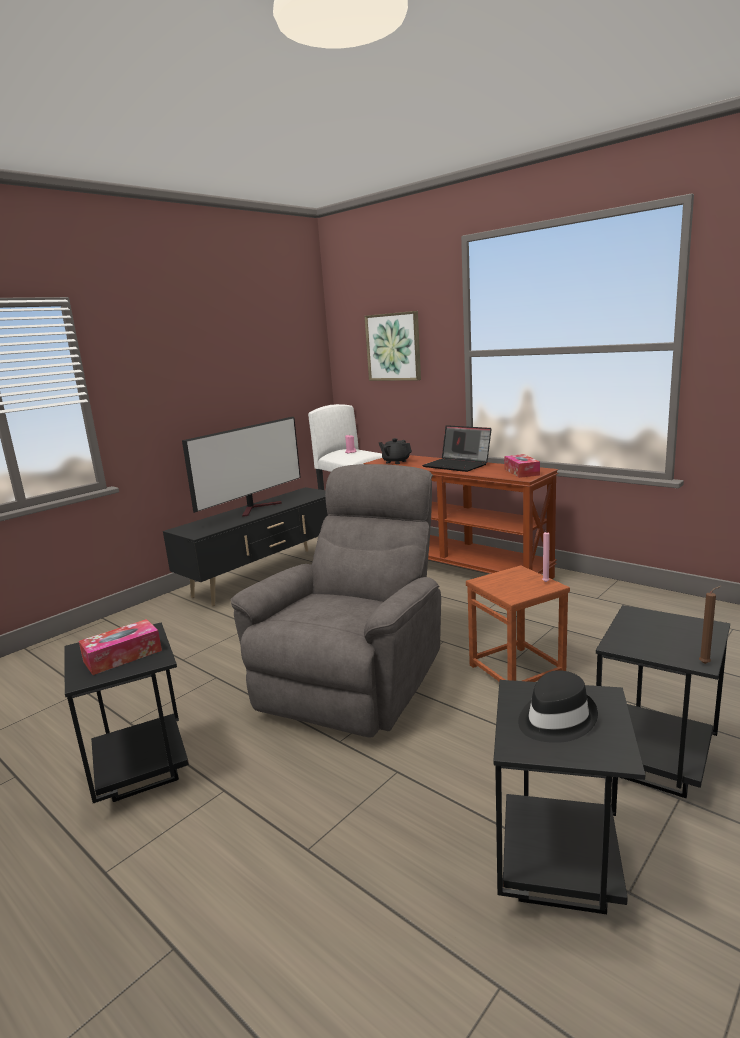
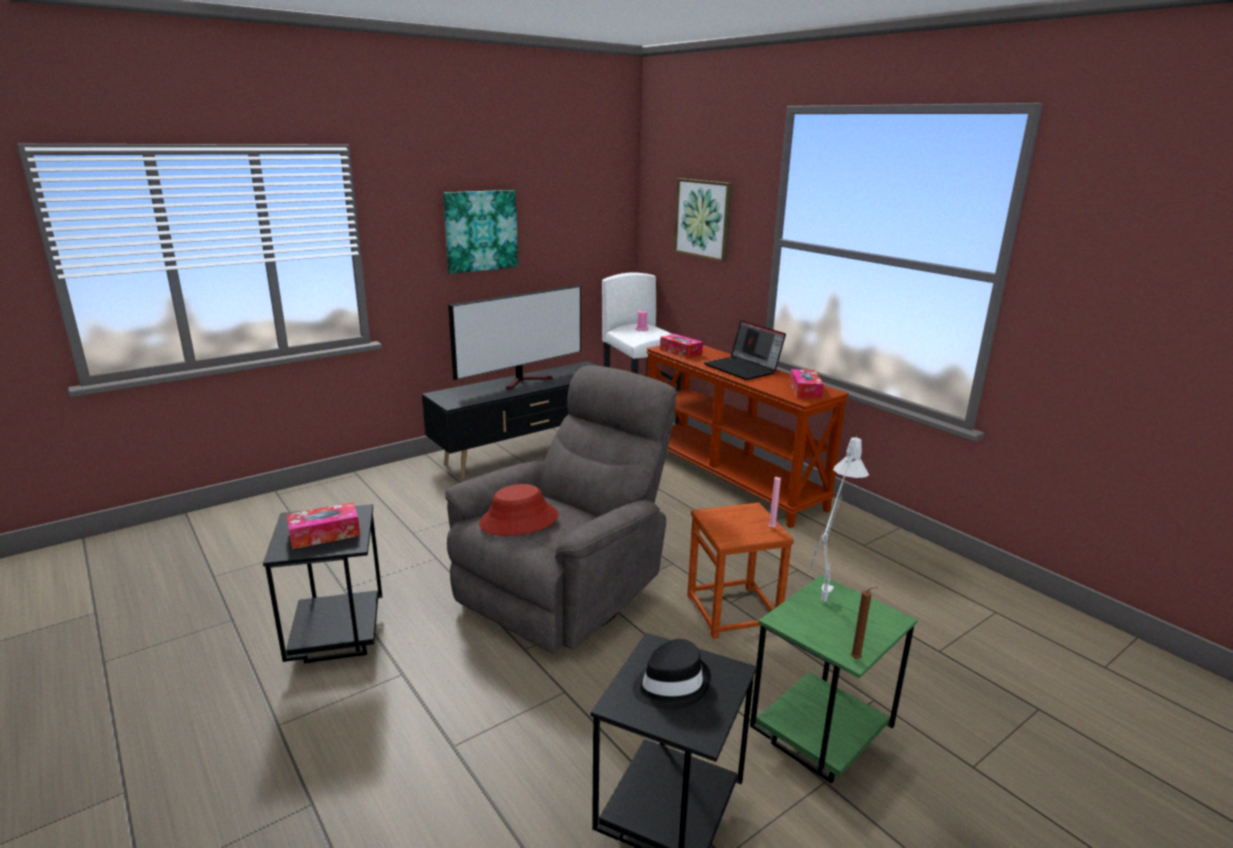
camera: 10 degrees right, 5 degrees up
(197, 375) = (480, 230): none -> picture
(312, 614) = (519, 520): none -> red hat
(395, 462) = (680, 352): black teapot -> tissue box
(642, 629) = (821, 607): none -> grey table lamp
(657, 767) = (820, 746): black side table -> green side table

